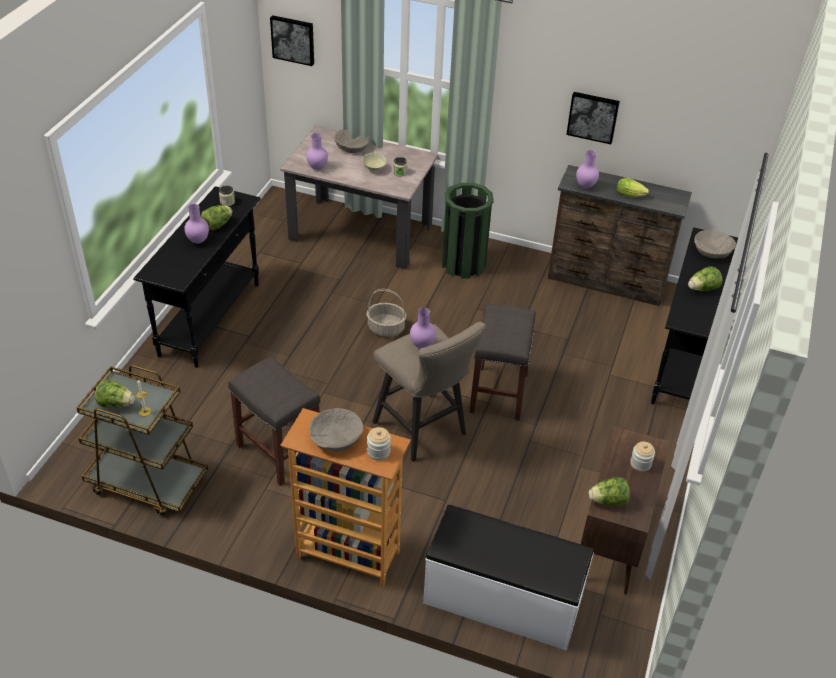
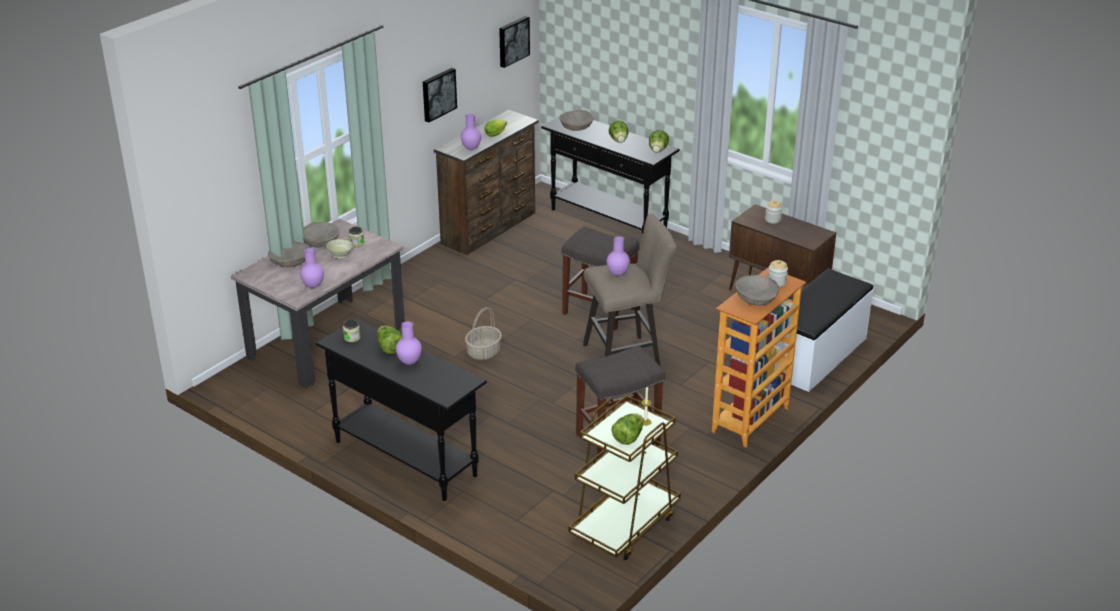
camera: 70 degrees left, 10 degrees down
(293, 39) = (199, 194): picture -> picture (513, 41)
(392, 153) = (320, 241): none -> beige bowl
(463, 264) = (418, 293): green trash can -> none
(608, 501) = (804, 239): lettuce -> lettuce (658, 151)

